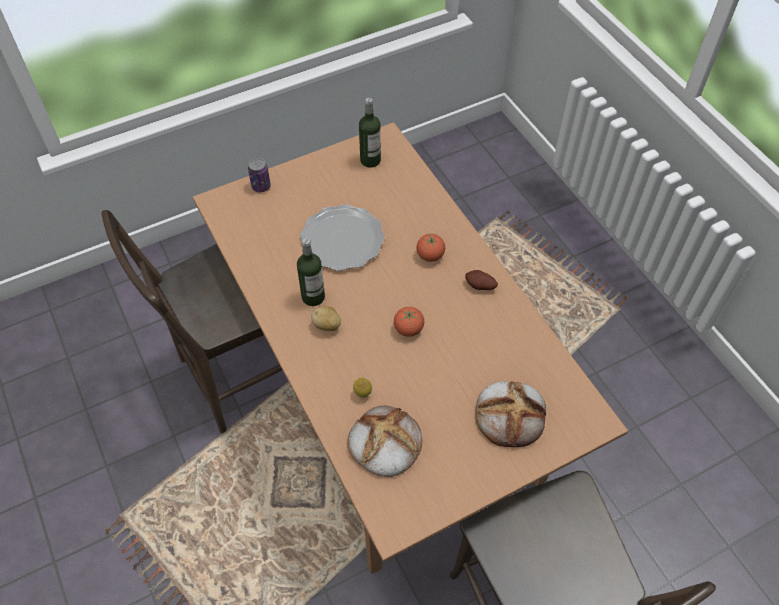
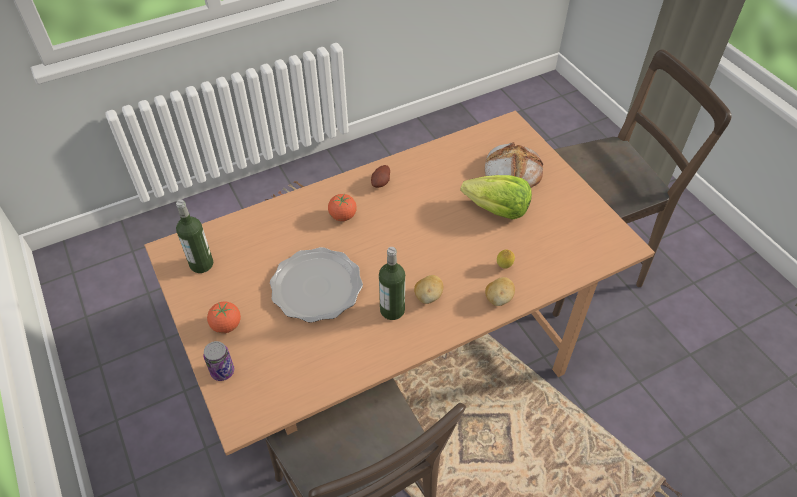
camera: 90 degrees left, 5 degrees down
(321, 385) = (498, 299): none -> potato
(384, 443) = (551, 251): bread -> none
(408, 329) = (430, 233): tomato -> tomato (226, 325)
(444, 394) = (497, 210): none -> lettuce

